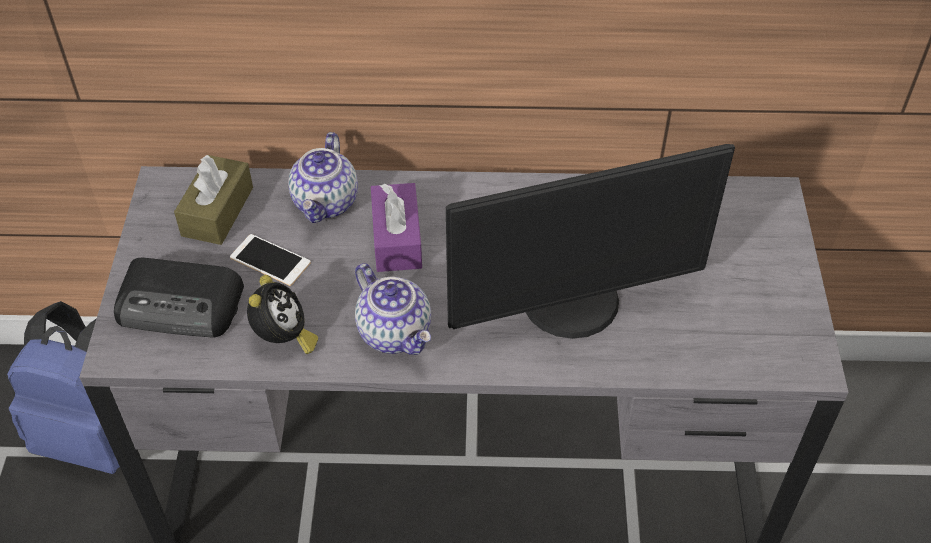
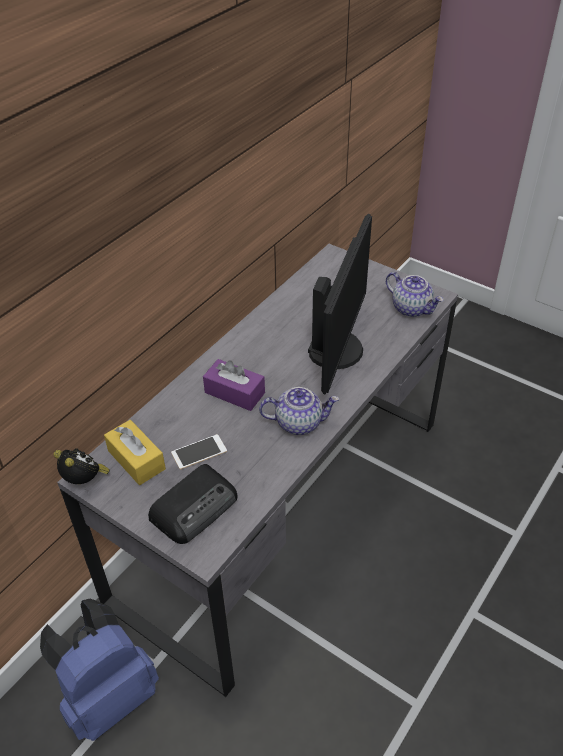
camera: 55 degrees left, 5 degrees down
(217, 211) = (136, 460): brown tissue box -> yellow tissue box
(283, 339) = (263, 471): alarm clock -> alarm clock (85, 481)
(326, 203) = (179, 409): teapot -> teapot (412, 308)

